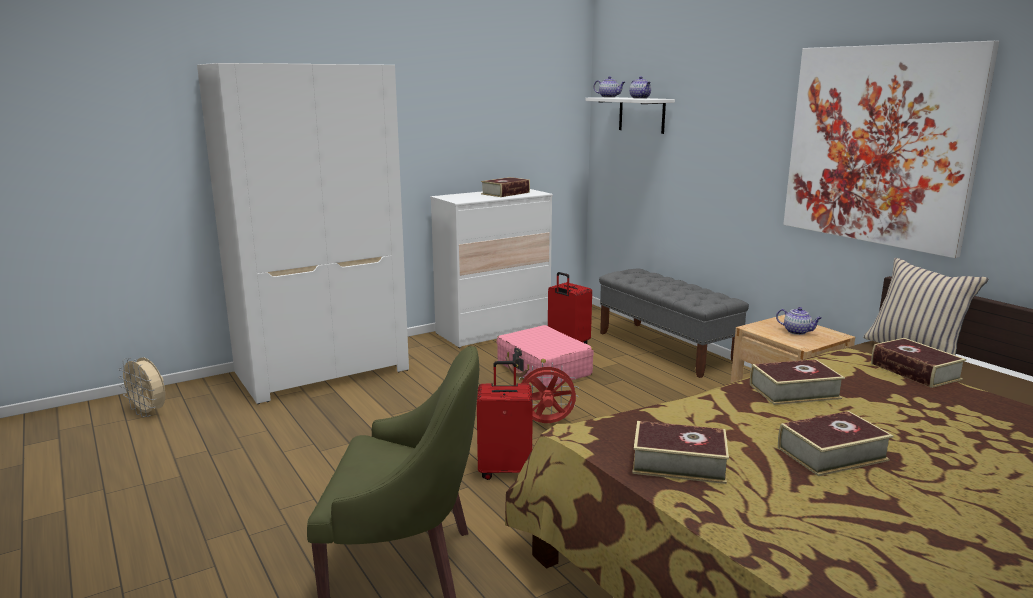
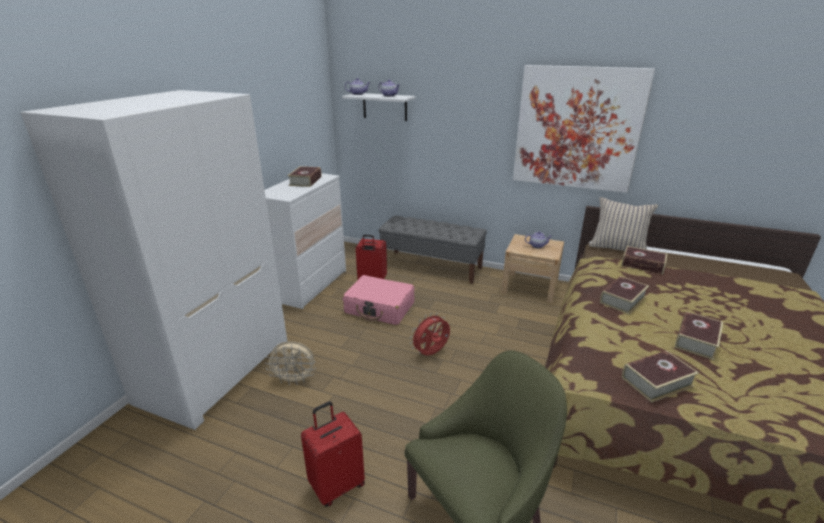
camera: 35 degrees left, 10 degrees up
(149, 413) = (87, 490): beige fan -> beige fan (295, 380)
(506, 470) = (450, 403): red suitcase -> red suitcase (337, 485)

